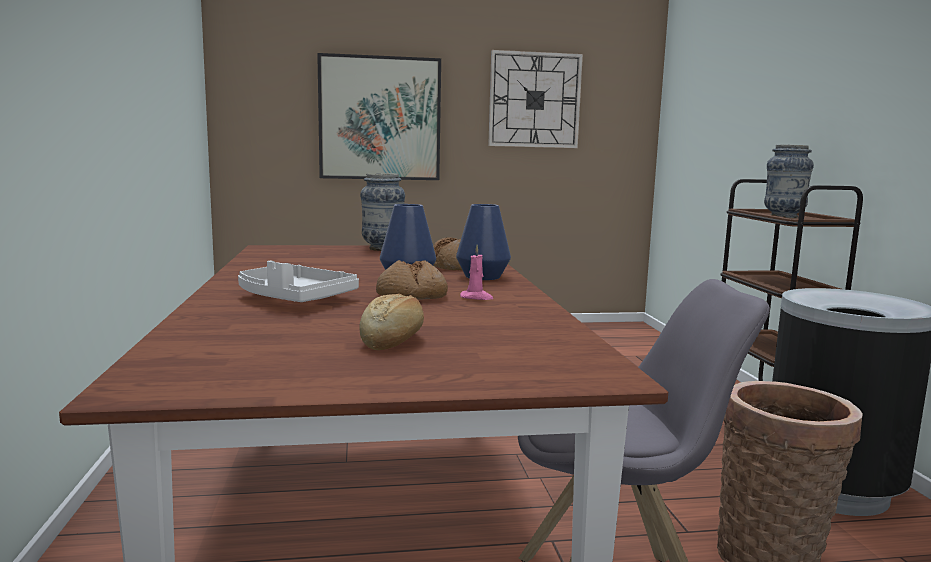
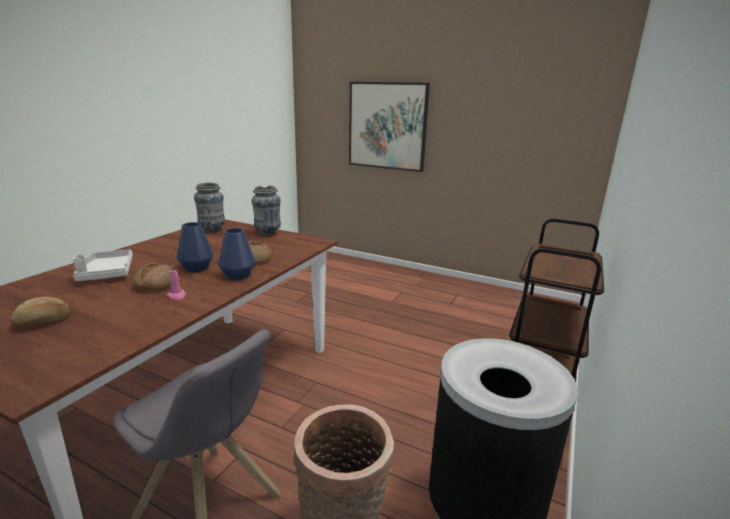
camera: 35 degrees right, 10 degrees up
(534, 100) = (500, 114): wall clock -> none
(784, 217) = (554, 265): vase -> vase (212, 230)

